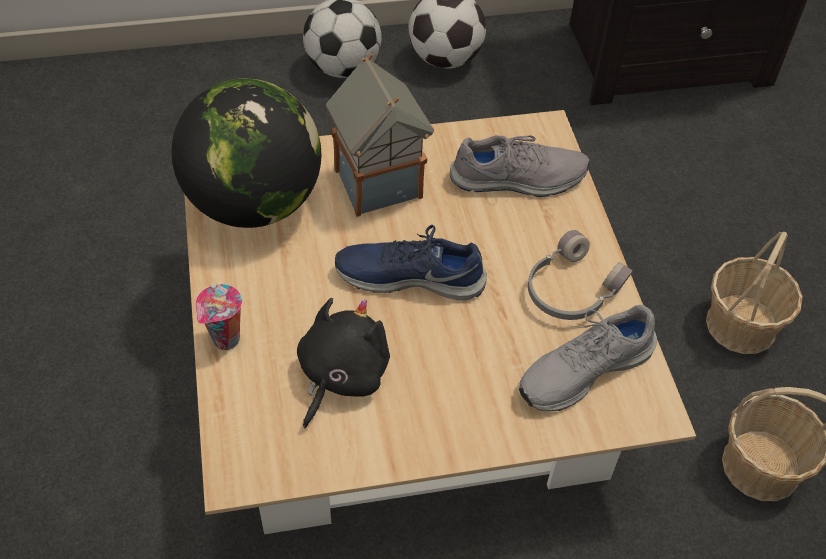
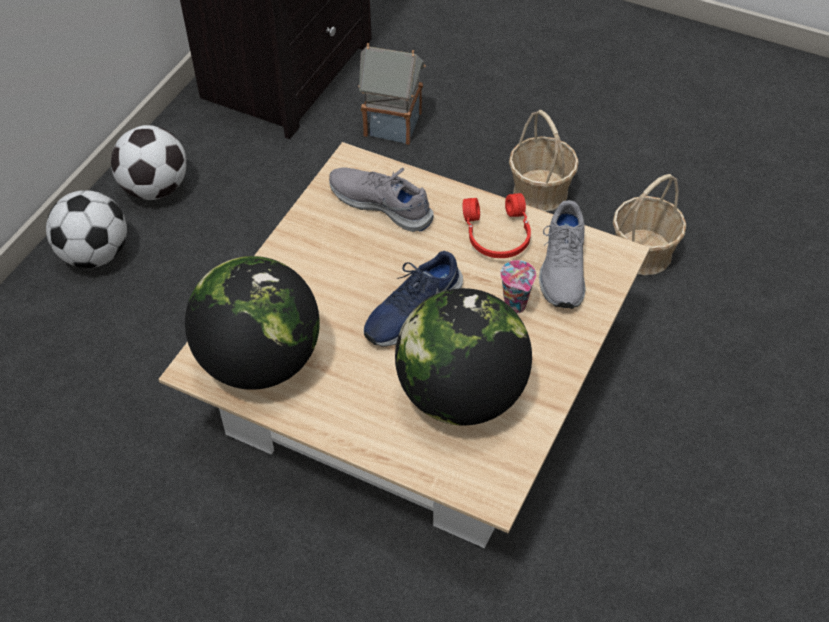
camera: 50 degrees left, 0 degrees up
(225, 341) = (375, 446): cup -> cup (516, 306)
(340, 376) = (462, 395): black plush toy -> globe
(379, 185) = (313, 280): toy house -> toy house (394, 124)
(518, 179) = (382, 203): grey shoe -> grey shoe turned 90 degrees counterclockwise
(570, 289) = (496, 235): grey headphones -> red headphones

